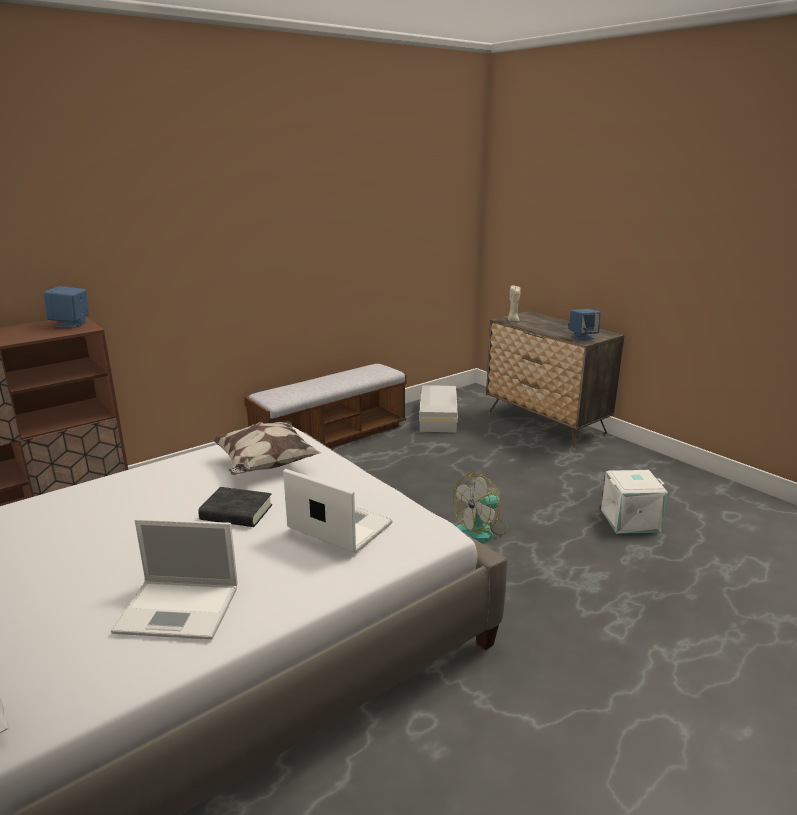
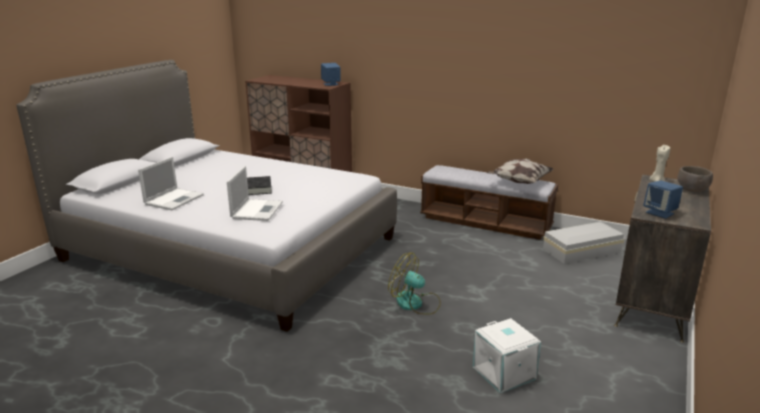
camera: 65 degrees right, 0 degrees up
(180, 609) = (174, 199): laptop -> laptop turned 135 degrees counterclockwise
(265, 465) = (315, 183): pillow -> pillow (519, 182)
(540, 318) = (691, 190): none -> brown bowl

